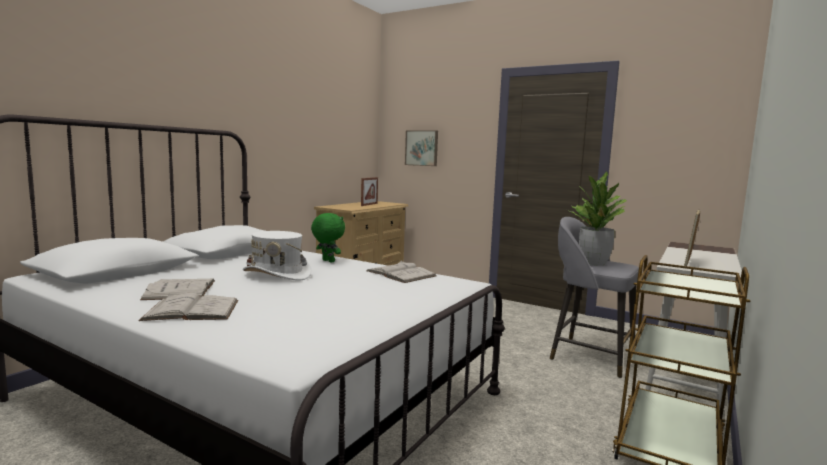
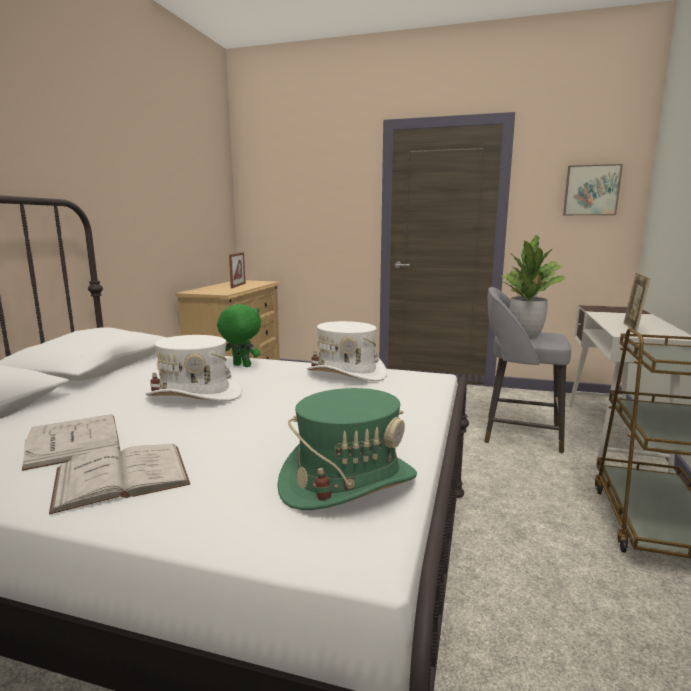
camera: 15 degrees left, 5 degrees up
(326, 331) = (348, 482): none -> green hat
(401, 273) = (346, 373): white book -> white hat
(422, 148) = (291, 215): picture -> picture (591, 190)

